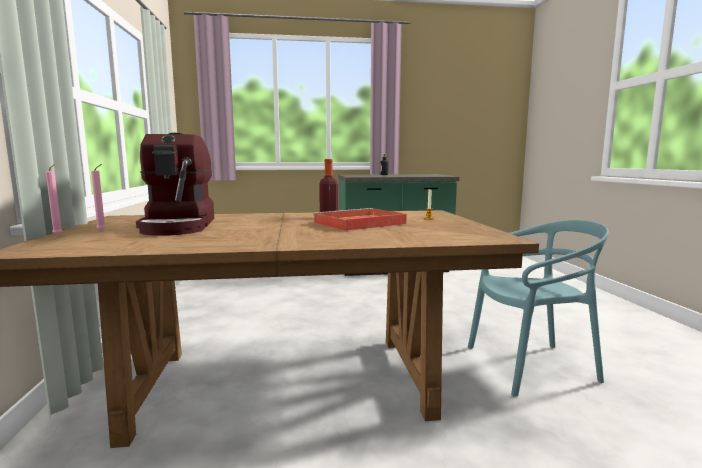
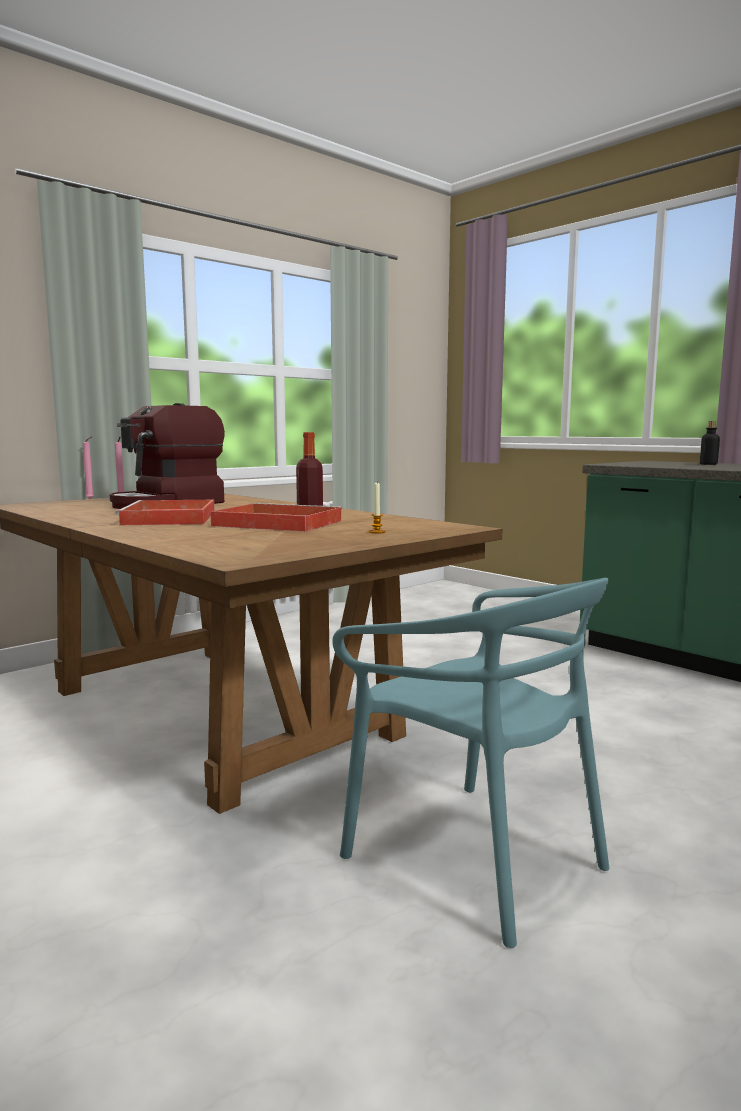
camera: 55 degrees right, 0 degrees up
(280, 232) = (170, 518): none -> red tray

